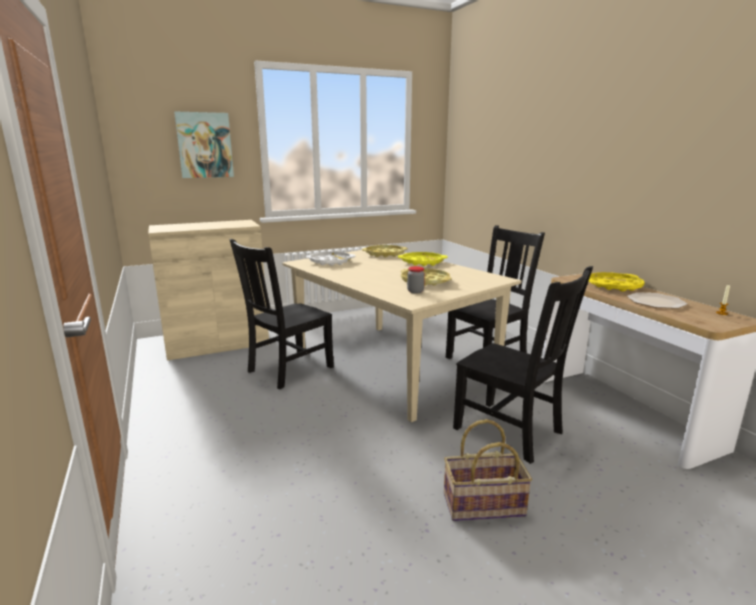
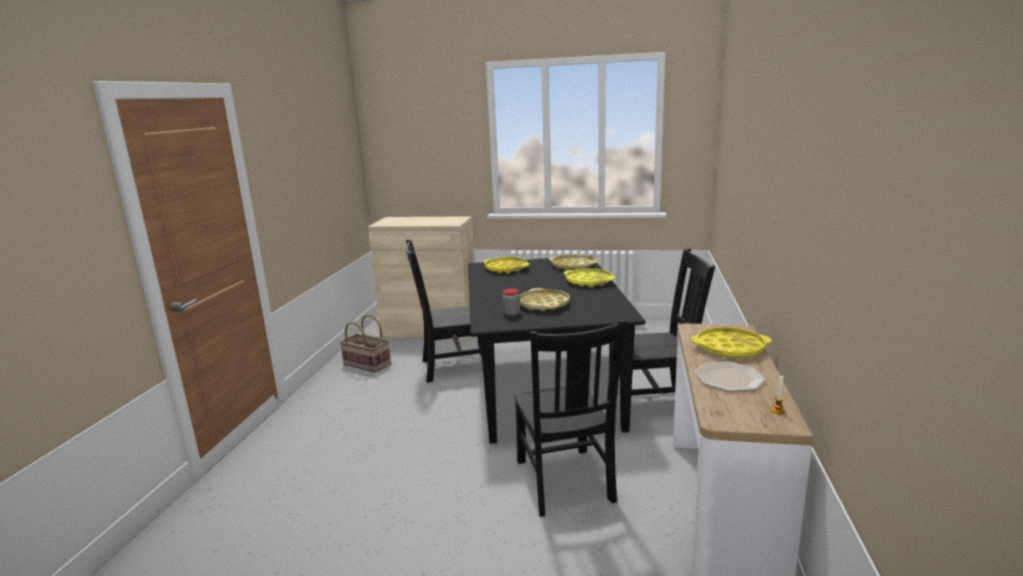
camera: 35 degrees right, 0 degrees up
(204, 145) = (439, 145): picture -> none
(330, 262) = (506, 268): white tray -> yellow tray
(393, 365) = (545, 386): beige dining table -> black dining table
(483, 506) = (450, 531): basket -> basket (366, 364)

